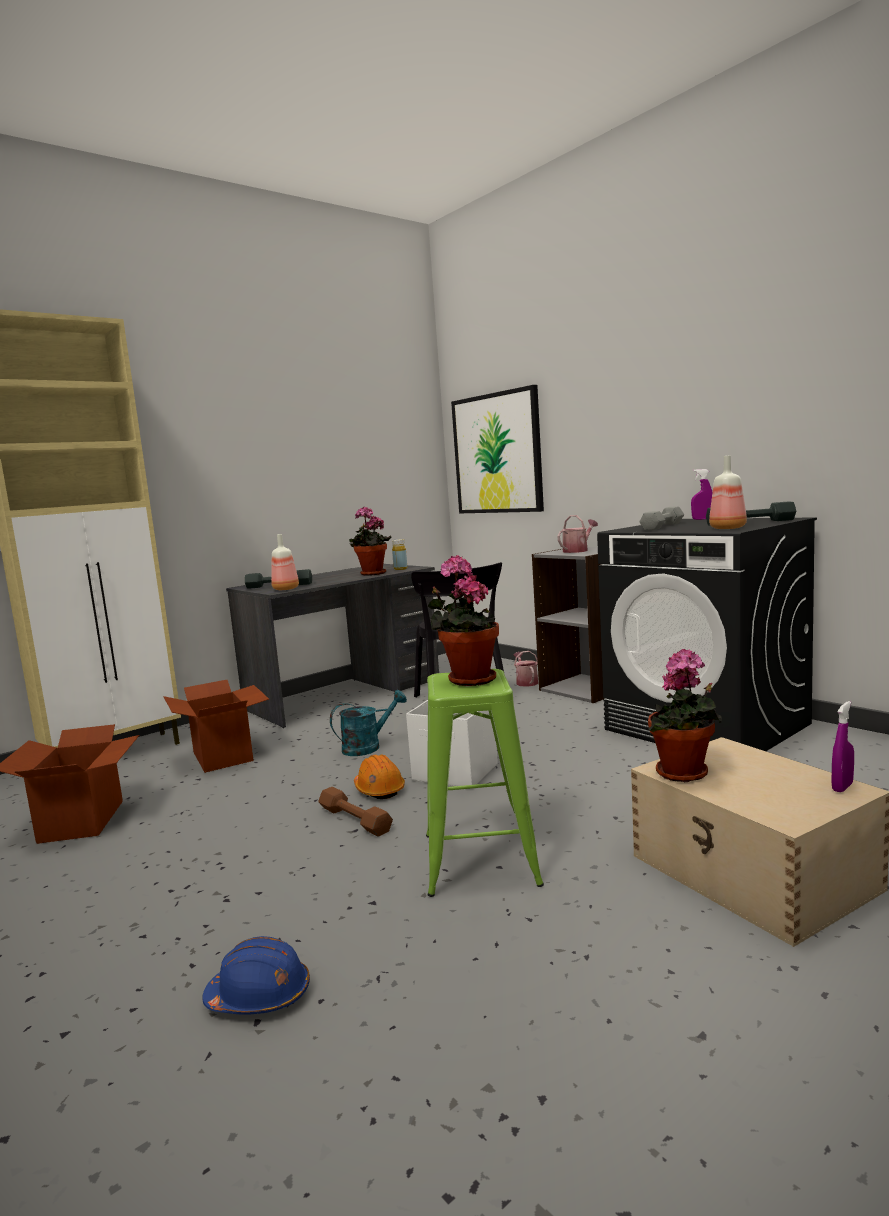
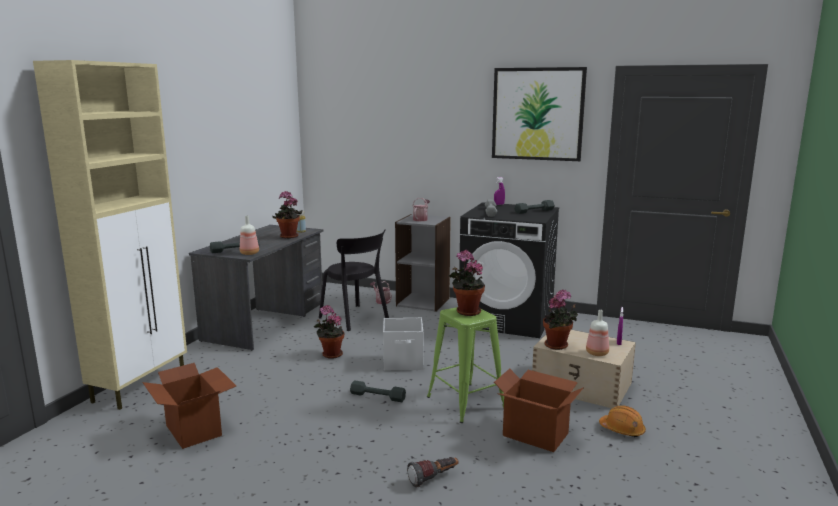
camera: 30 degrees left, 5 degrees up
(224, 756) = (235, 374): cardboard box -> cardboard box (535, 434)
(260, 996) = (434, 478): blue hard hat -> flashlight
(354, 820) = (377, 396): brown dumbbell -> grey dumbbell
(368, 747) = (330, 354): turquoise watering can -> potted plant
(379, 789) = (370, 378): orange hard hat -> orange hard hat (622, 430)
(497, 453) = (348, 148): picture -> picture (537, 114)
(727, 528) = (532, 217): bottle -> bottle (596, 353)

